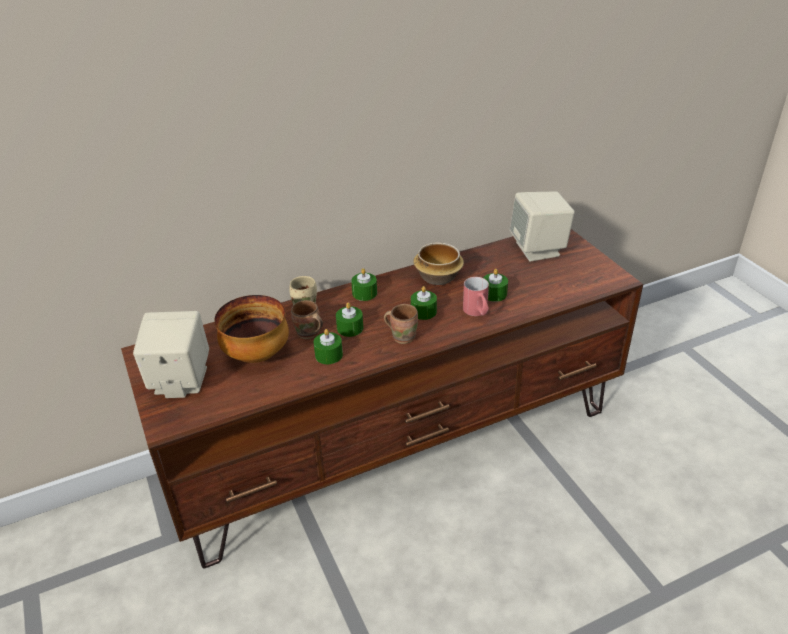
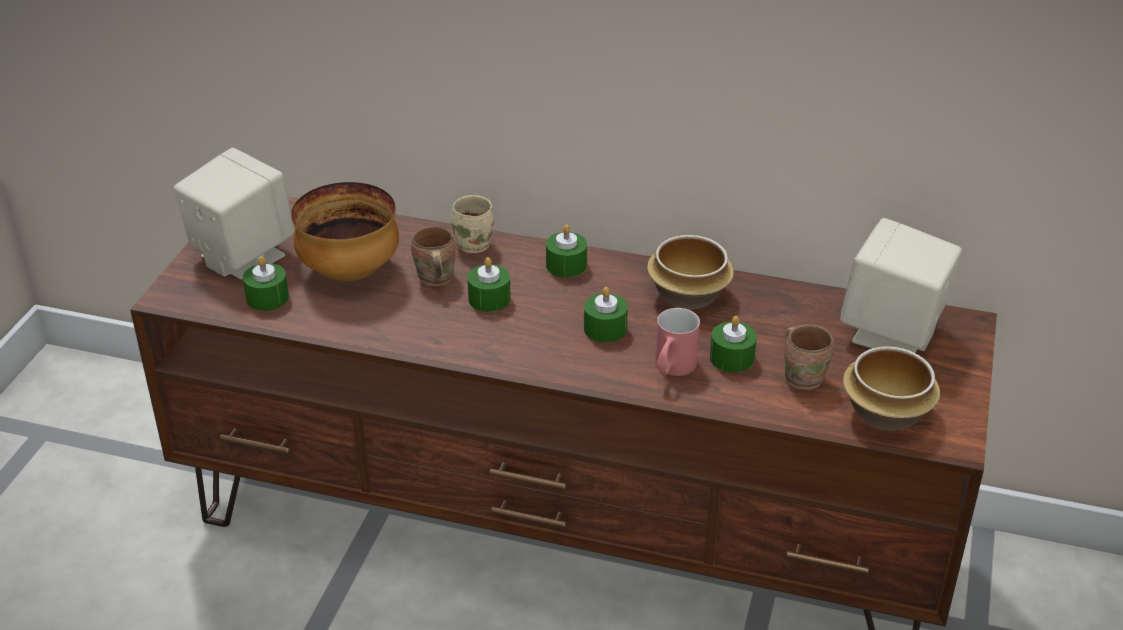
camera: 40 degrees right, 0 degrees up
(329, 355) = (422, 317): green candle -> green candle (267, 298)
(403, 336) = (536, 344): brown mug -> brown mug (804, 377)
(580, 282) = (885, 412): none -> bowl

